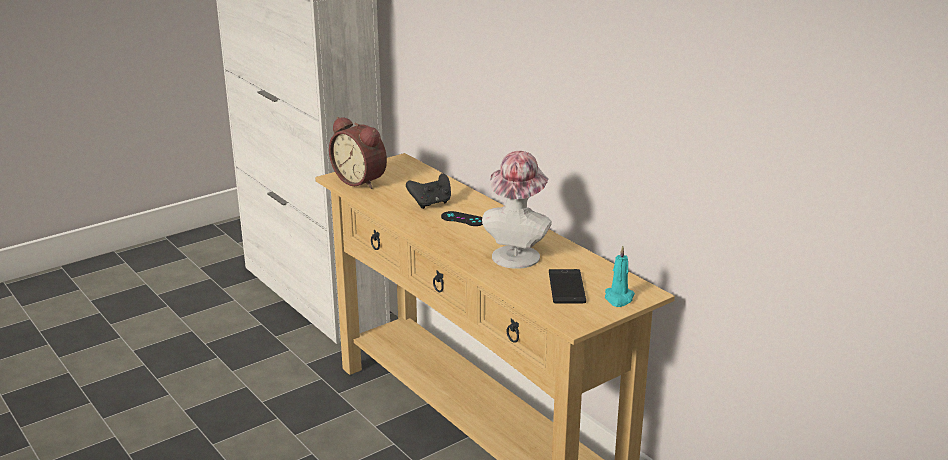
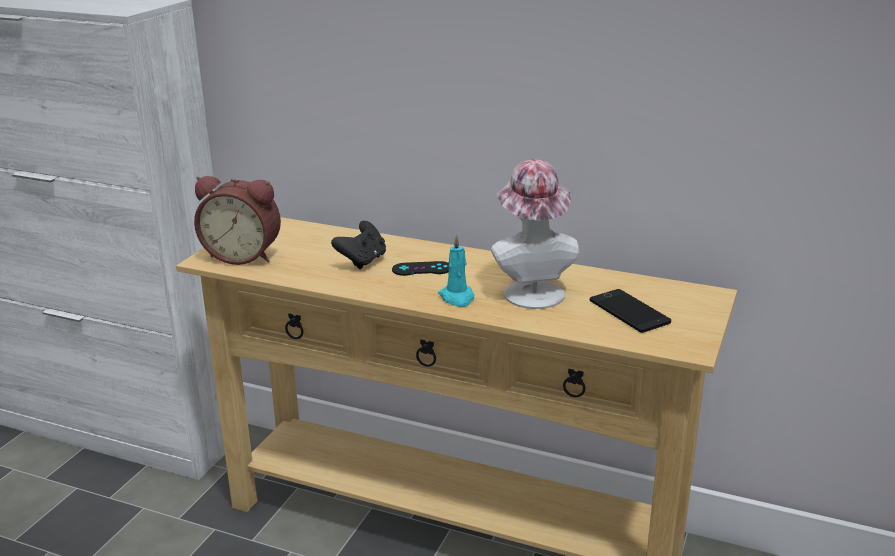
camera: 30 degrees left, 0 degrees up
(618, 298) = (693, 308): turquoise candle -> turquoise candle (457, 298)

